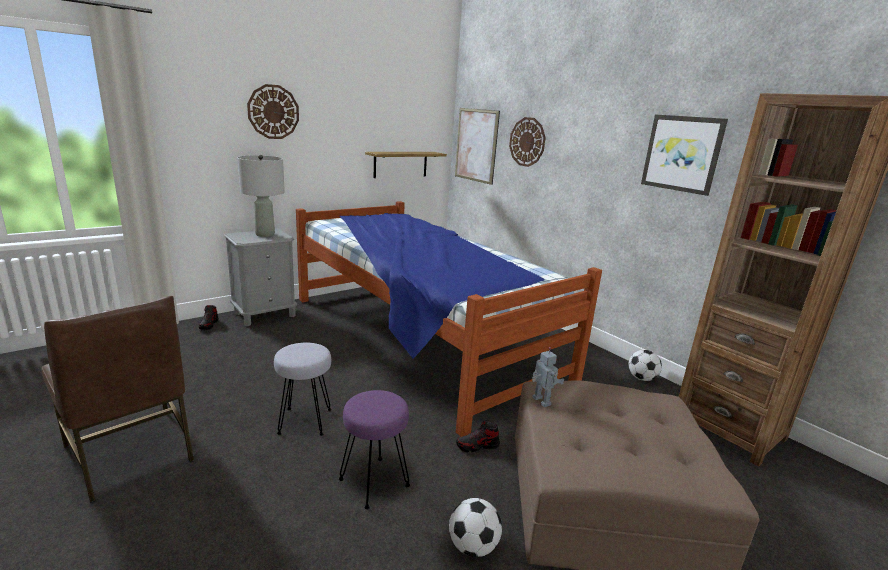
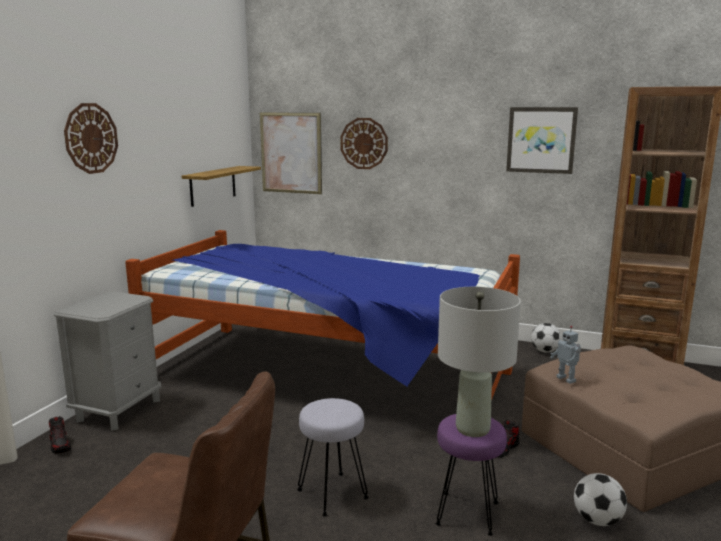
camera: 30 degrees left, 5 degrees down
(265, 234) = (110, 301): grey table lamp -> grey table lamp (472, 429)
(540, 401) = (566, 379): toy robot -> toy robot turned 150 degrees counterclockwise

